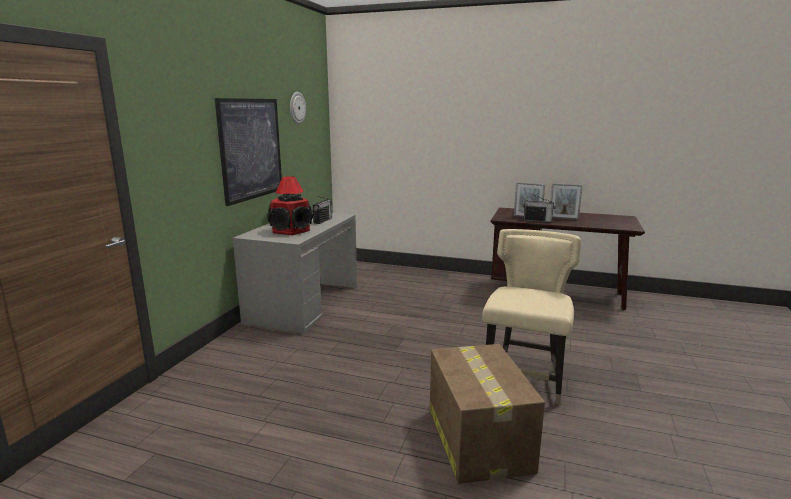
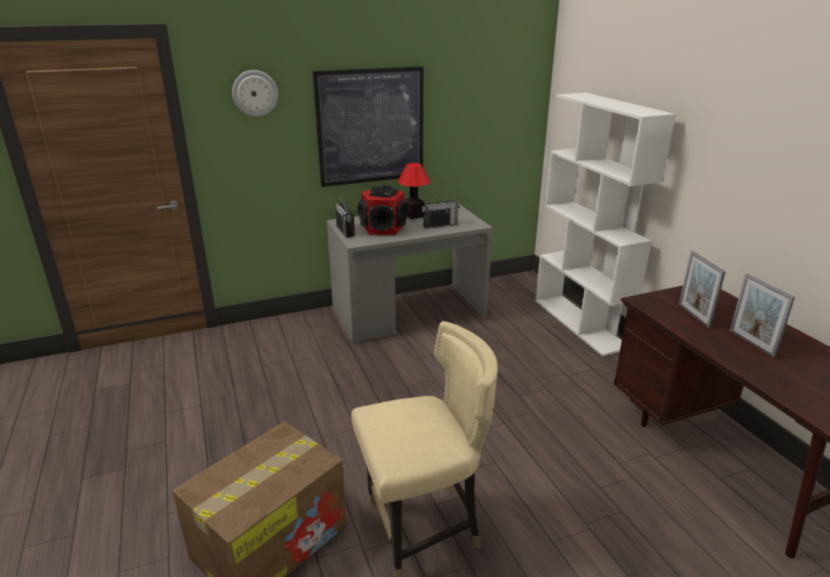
camera: 50 degrees right, 10 degrees up
(297, 108) = (470, 75): wall clock -> wall clock (255, 93)
(410, 271) = (580, 323): none -> white bookcase
(537, 220) = (690, 328): radio -> radio (345, 231)

